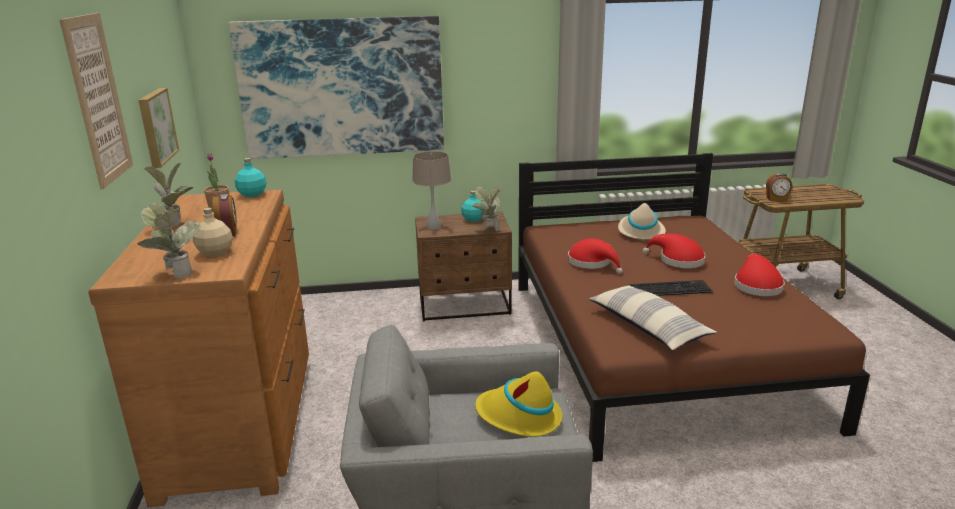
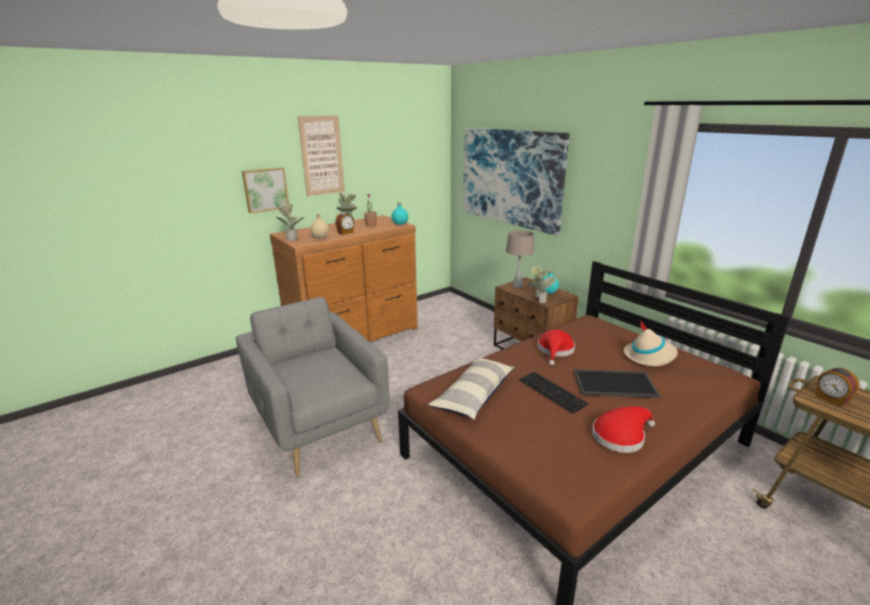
camera: 60 degrees right, 0 degrees up
(155, 127) = (384, 178): picture -> picture (265, 189)
(519, 417) = (326, 377): yellow hat -> none
(678, 260) = (614, 384): red hat -> tray

